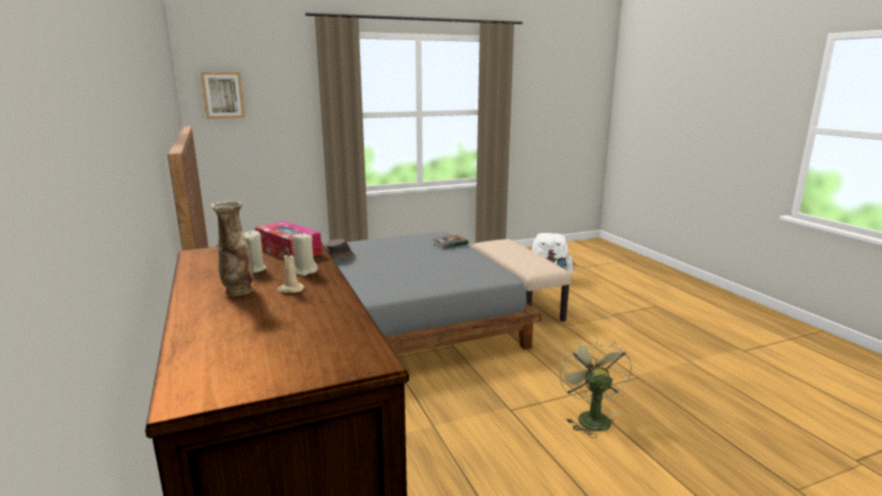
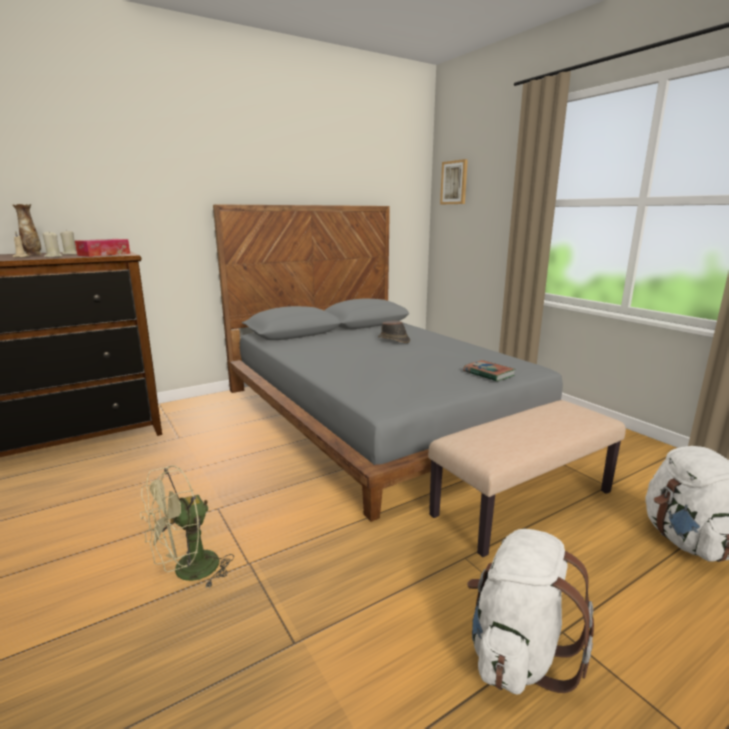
camera: 80 degrees right, 0 degrees up
(590, 417) = (188, 572): green fan -> green fan turned 150 degrees clockwise
(626, 325) = (517, 653): none -> white backpack

